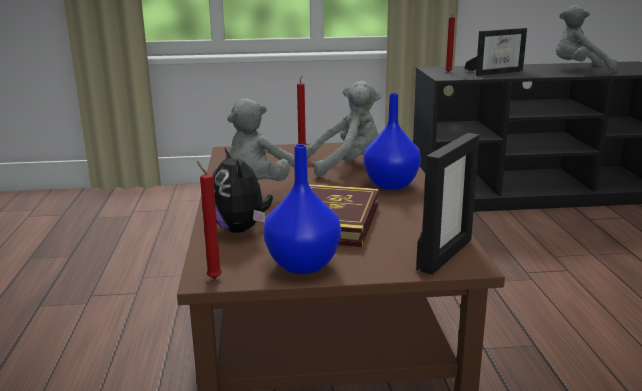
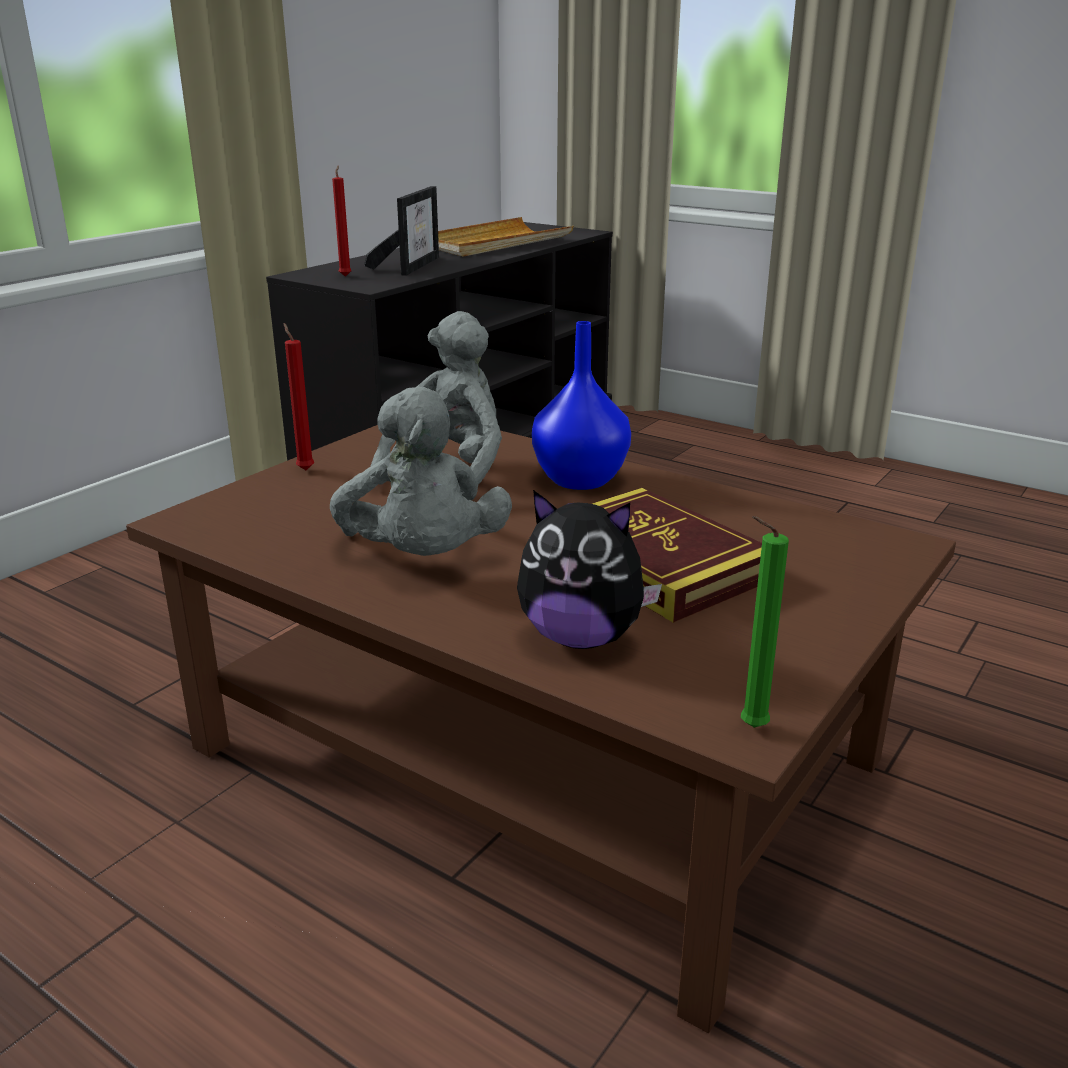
camera: 50 degrees left, 5 degrees up
(213, 277) = (749, 727): red candle -> green candle
(303, 264) = (782, 639): blue vase -> none
(445, 254) = (859, 544): picture frame -> none
(578, 69) = (493, 243): grey plush toy -> beige tray

